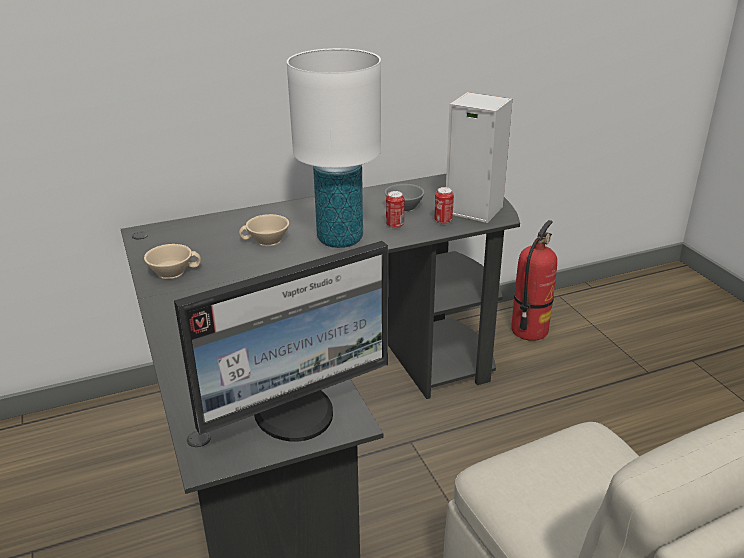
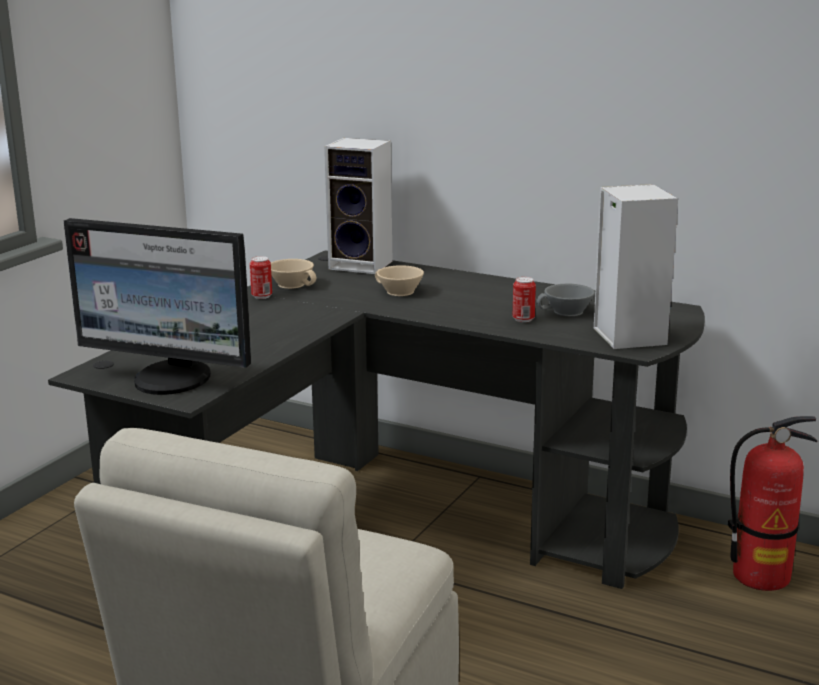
camera: 50 degrees right, 10 degrees down
(188, 229) = (363, 265): none -> speaker
(339, 239) = (453, 310): white table lamp -> none
(443, 221) = (574, 332): can -> can (262, 296)

